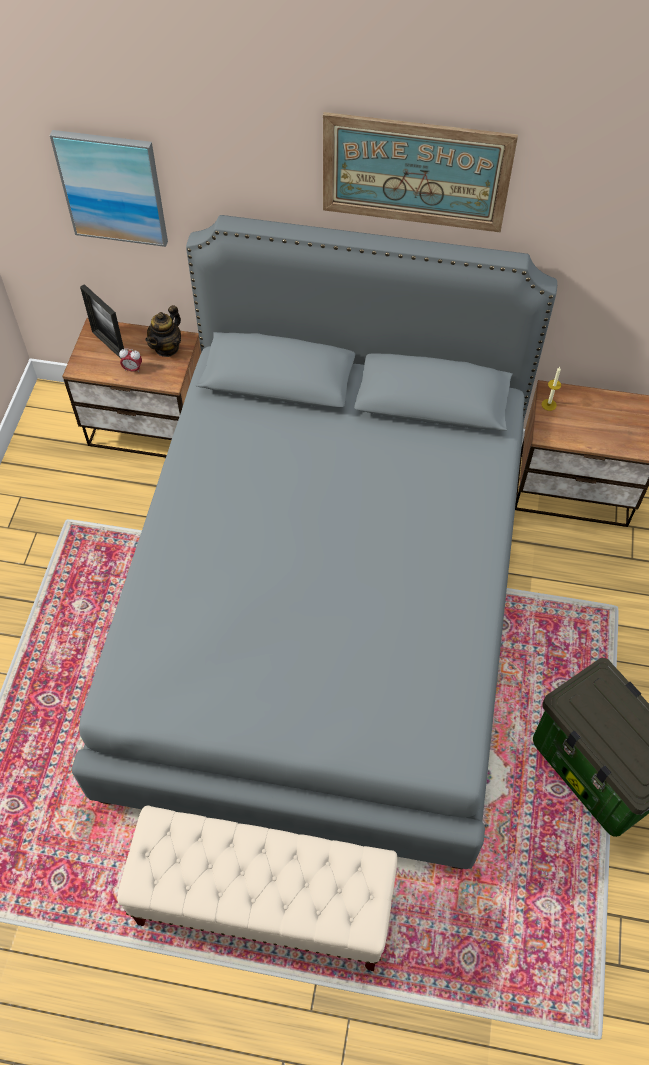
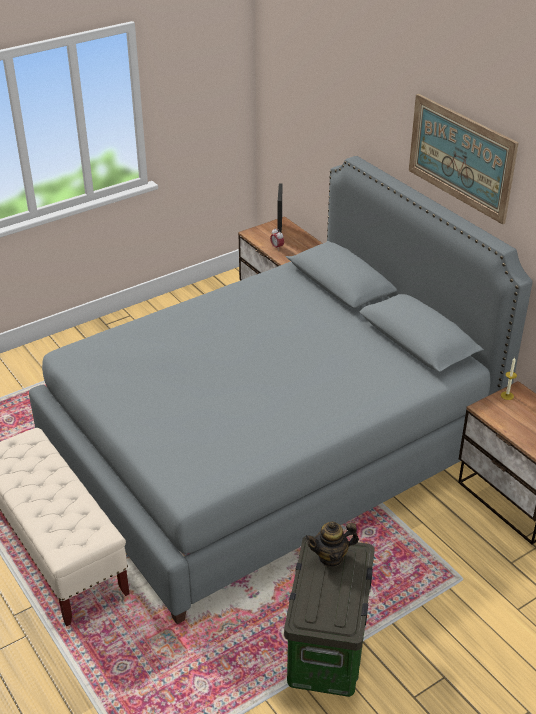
camera: 45 degrees right, 20 degrees down
(112, 188) = (314, 120): picture -> none
(167, 347) = (308, 248): teapot -> teapot (331, 557)

